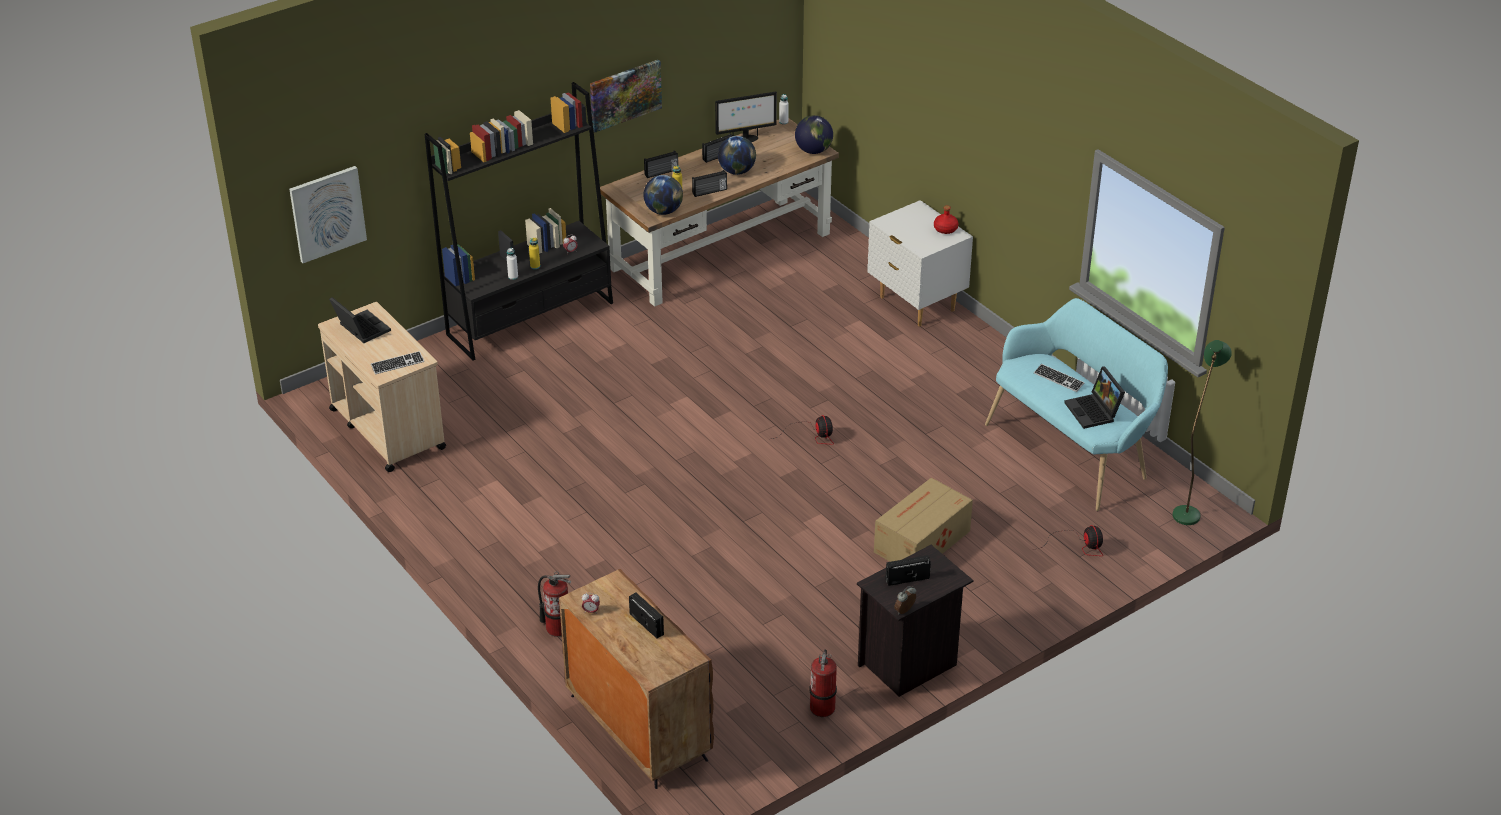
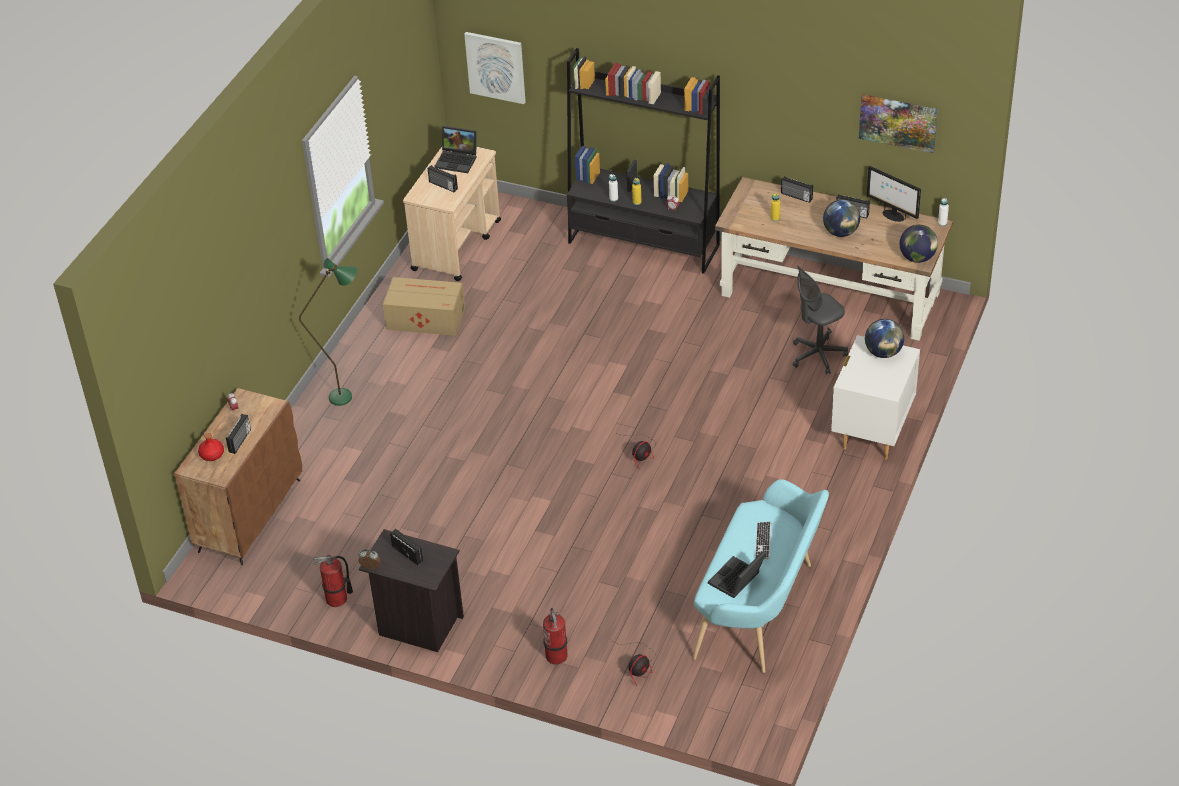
camera: 60 degrees right, 5 degrees up
(360, 328) = (458, 160): laptop -> laptop turned 90 degrees clockwise
(397, 364) = (434, 196): keyboard -> none
(558, 627) = (319, 428): fire extinguisher -> fire extinguisher (556, 655)
(625, 95) = (778, 113): picture -> picture (898, 122)
(663, 211) = (744, 222): globe -> globe (883, 353)
(710, 192) = (796, 232): radio -> radio (443, 186)
(791, 290) = (817, 356): none -> grey office chair
(920, 542) = (564, 570): cardboard box -> cardboard box (424, 318)
(945, 229) = (890, 382): red bottle -> red bottle (211, 454)
(1188, 509) = (746, 716): green floor lamp -> green floor lamp (349, 396)

